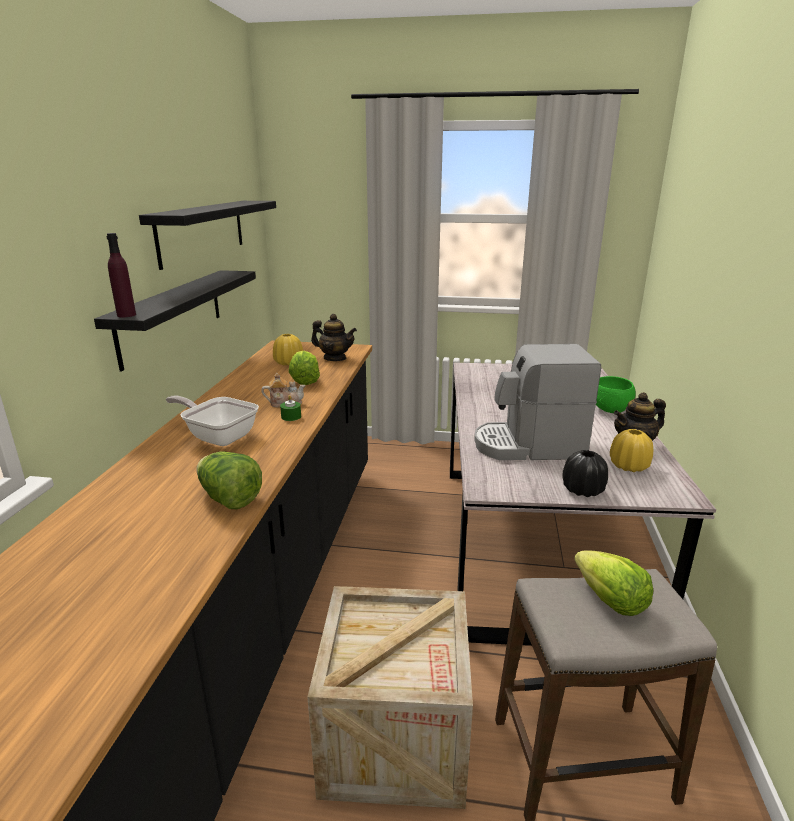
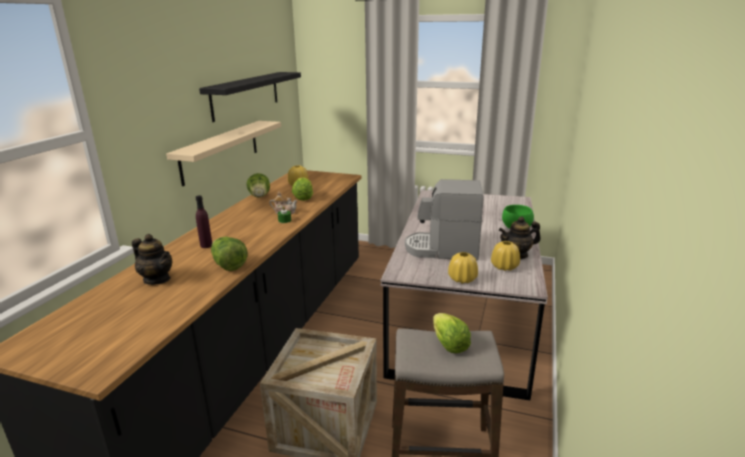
camera: 10 degrees right, 0 degrees up
(126, 315) = (185, 151): purple bottle -> purple bottle (206, 245)
(172, 315) = (220, 151): black shelf -> beige shelf
(218, 436) = (235, 229): frying pan -> none
(237, 383) = (260, 197): none -> lettuce
(335, 358) = (330, 183): teapot -> teapot (157, 279)
(583, 490) = (462, 279): black vase -> yellow vase

